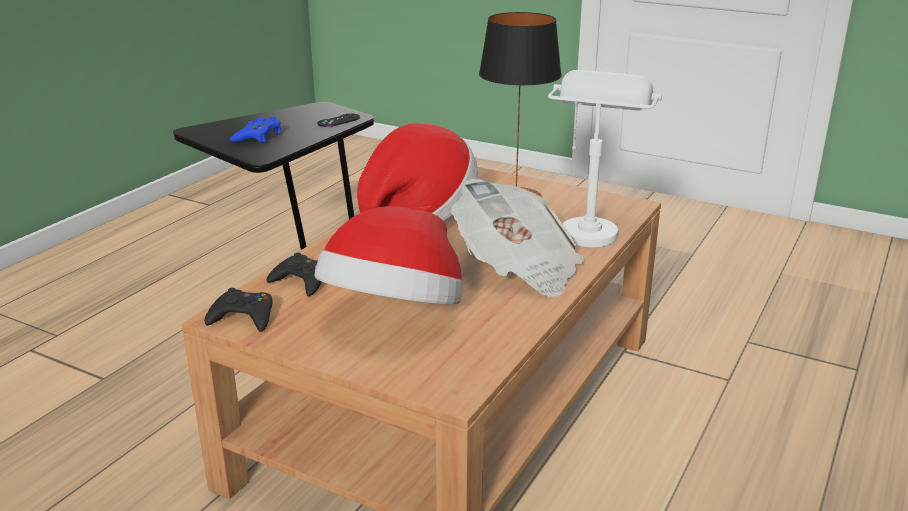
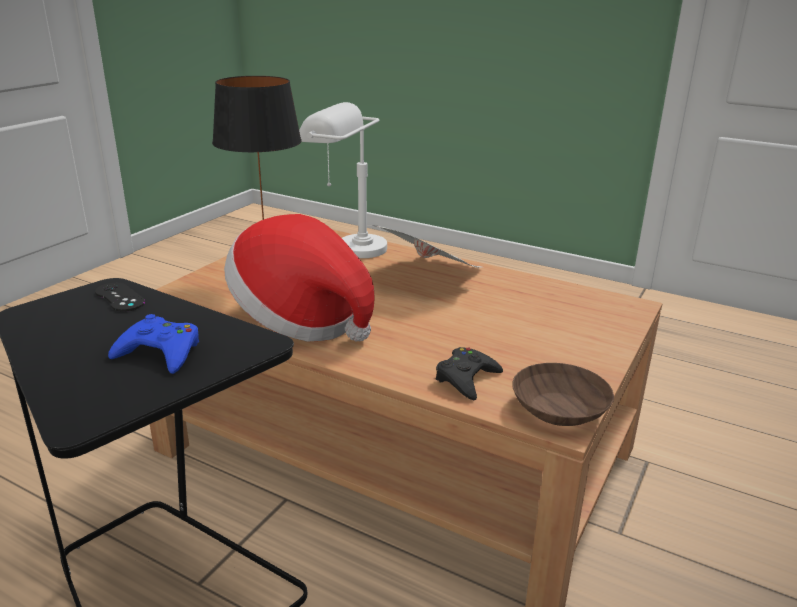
camera: 90 degrees left, 0 degrees up
(243, 317) = (557, 408): black game controller -> brown bowl
(395, 315) = (526, 328): hat -> none

